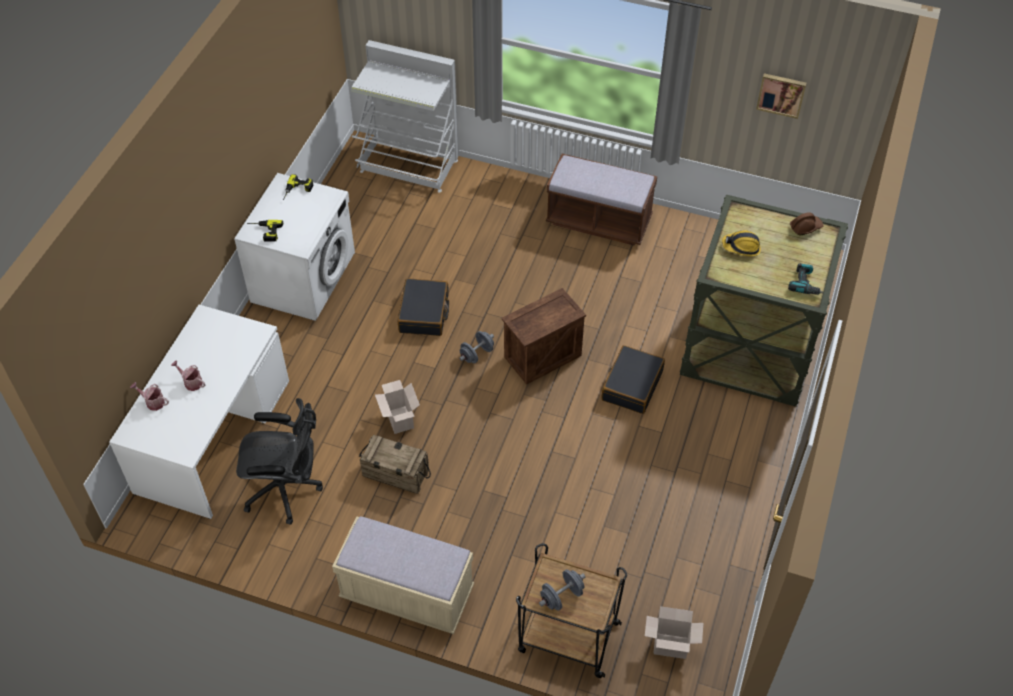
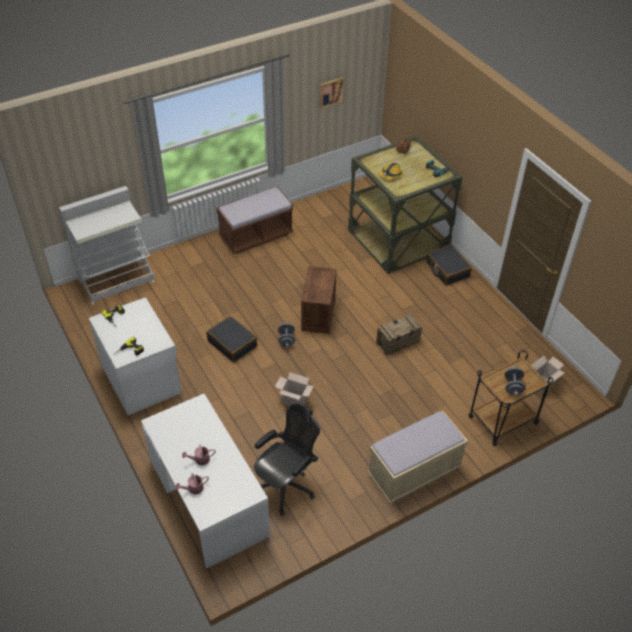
camera: 50 degrees left, 5 degrees down
(395, 474) = (329, 427): crate -> crate (398, 342)
(631, 385) = (375, 295): black suitcase -> black suitcase (447, 270)

